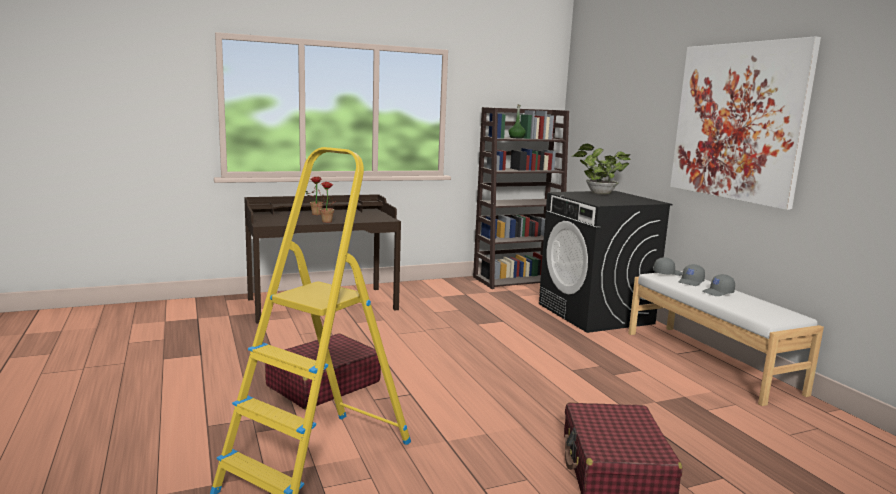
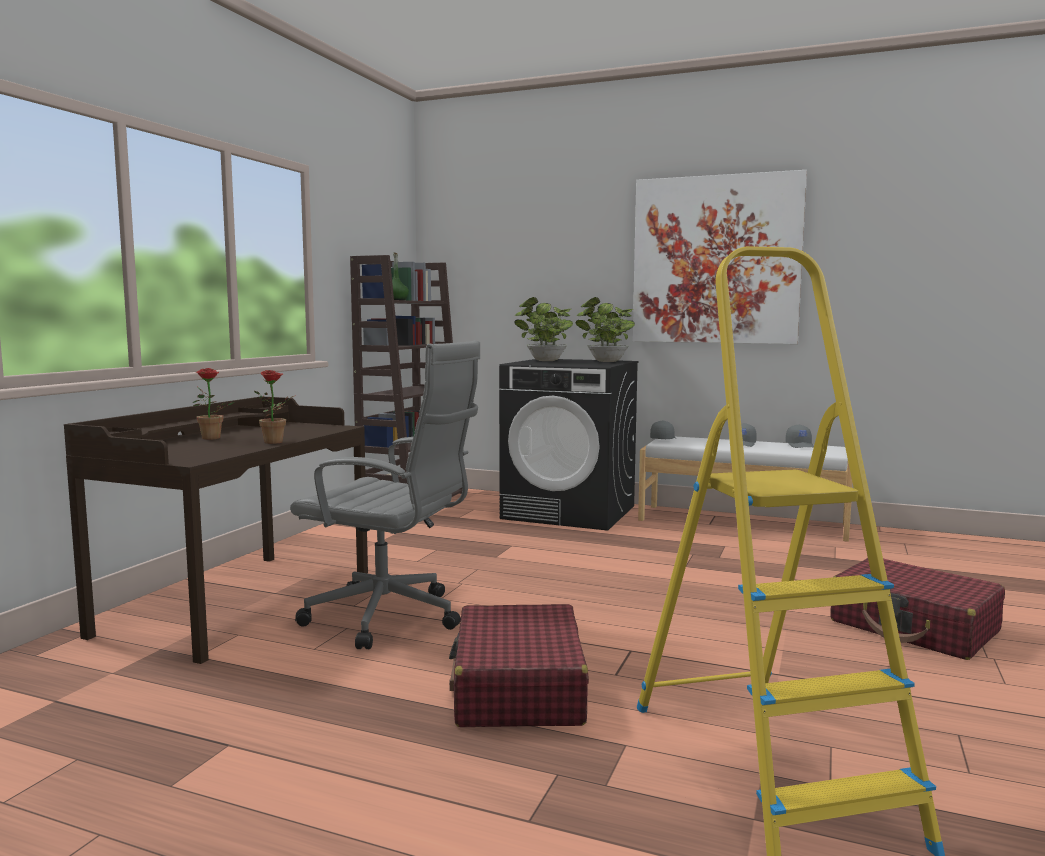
camera: 45 degrees left, 5 degrees down
(355, 334) = (391, 618): none -> grey office chair
(637, 200) = (605, 361): none -> potted plant
(691, 282) = (701, 441): grey cap -> grey cap (801, 445)

